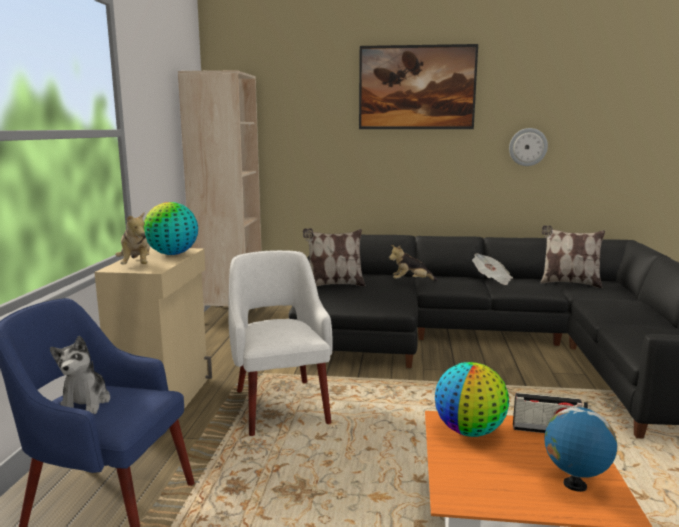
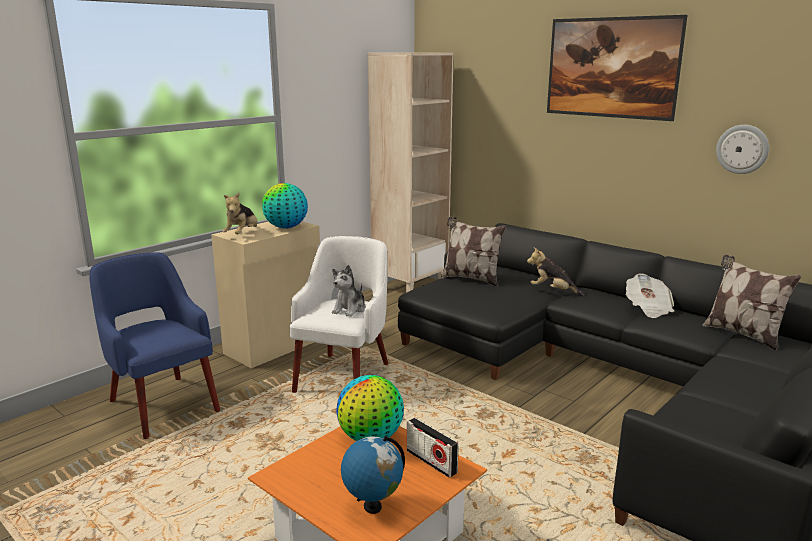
camera: 35 degrees right, 5 degrees up
(85, 403) = (146, 329): plush toy -> plush toy (350, 309)

